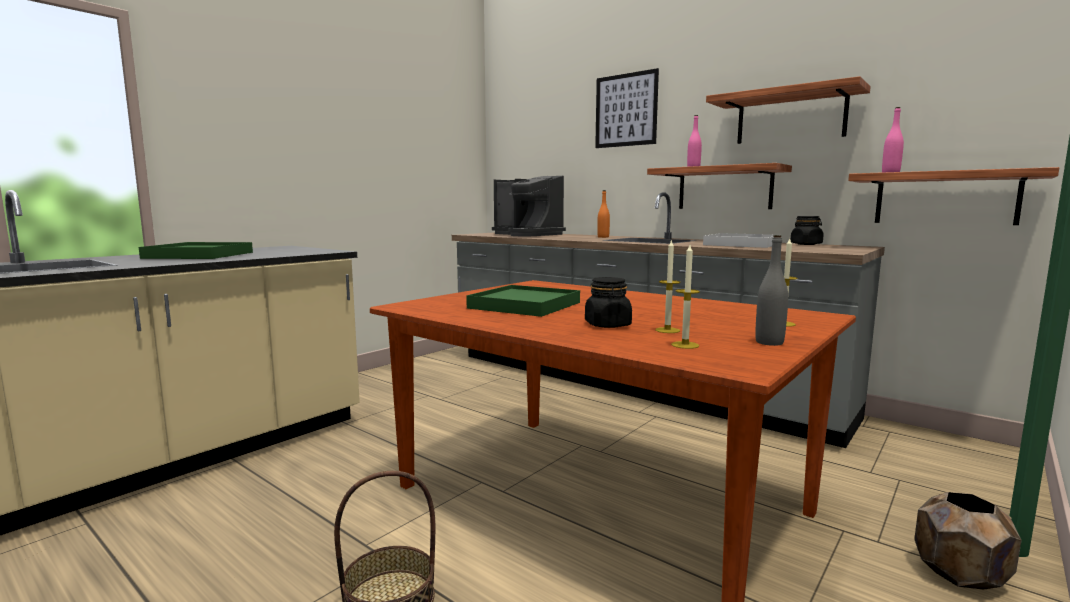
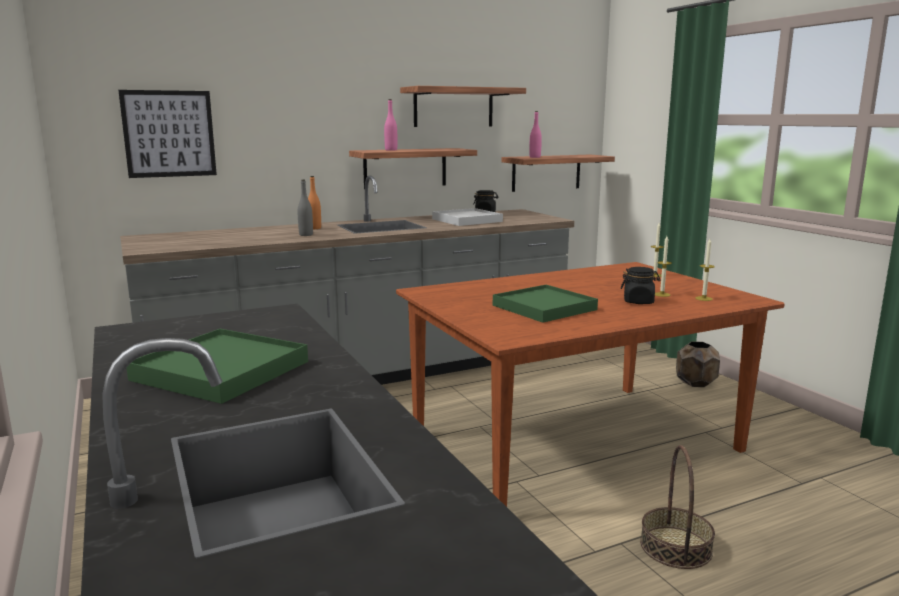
camera: 65 degrees left, 5 degrees up
(527, 235) = (218, 238): coffee machine -> none
(626, 110) = (293, 81): picture -> picture (169, 134)
(769, 342) = (702, 286): grey bottle -> grey bottle (306, 235)

